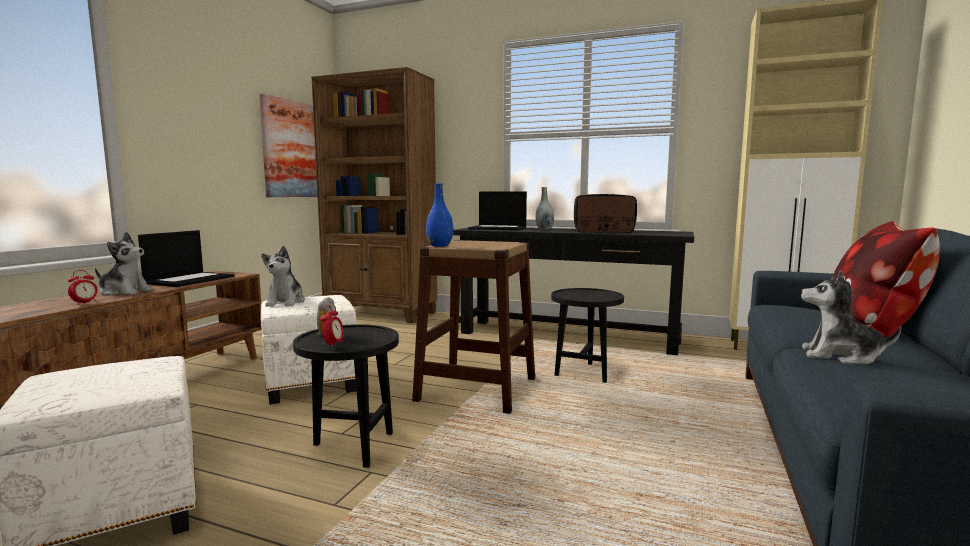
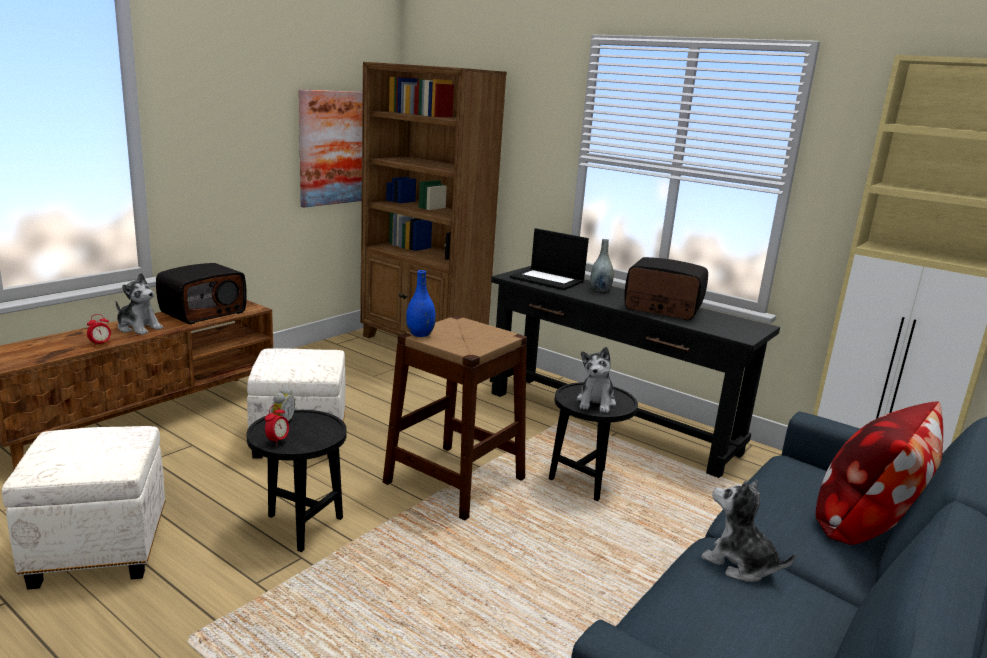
camera: 15 degrees right, 10 degrees up
(190, 280) = (203, 312): laptop -> radio
(286, 302) = (279, 358): plush toy -> plush toy (596, 402)

